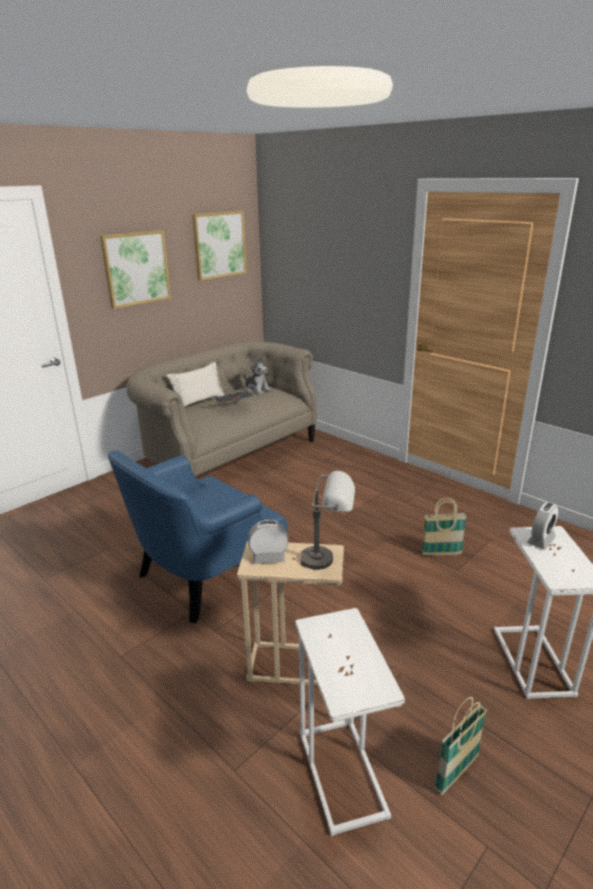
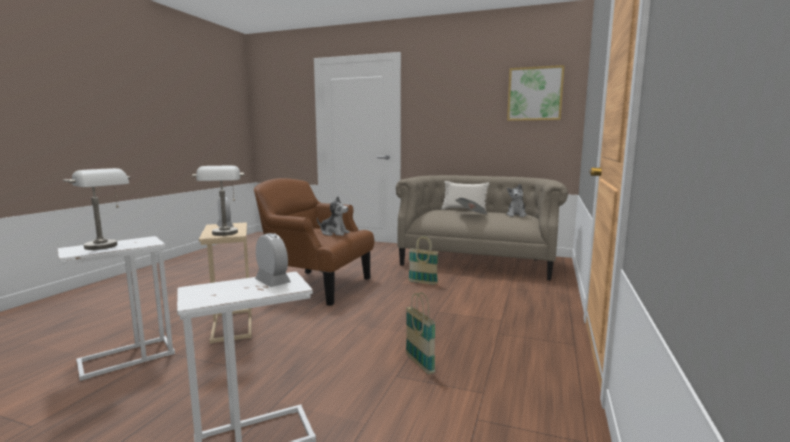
camera: 65 degrees right, 15 degrees down
(136, 268) = (454, 106): picture -> none
(204, 575) = (317, 285): blue armchair -> brown armchair
(221, 499) = (334, 233): none -> plush toy
(357, 659) = (107, 247): none -> grey table lamp
(457, 773) = (110, 404): basket -> basket (423, 282)
(541, 540) = (272, 282): alarm clock -> alarm clock turned 150 degrees counterclockwise

